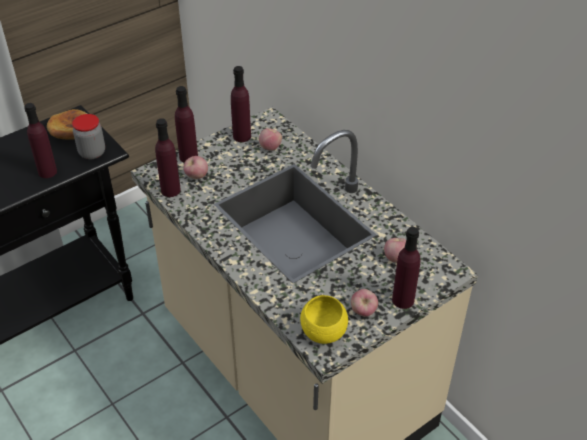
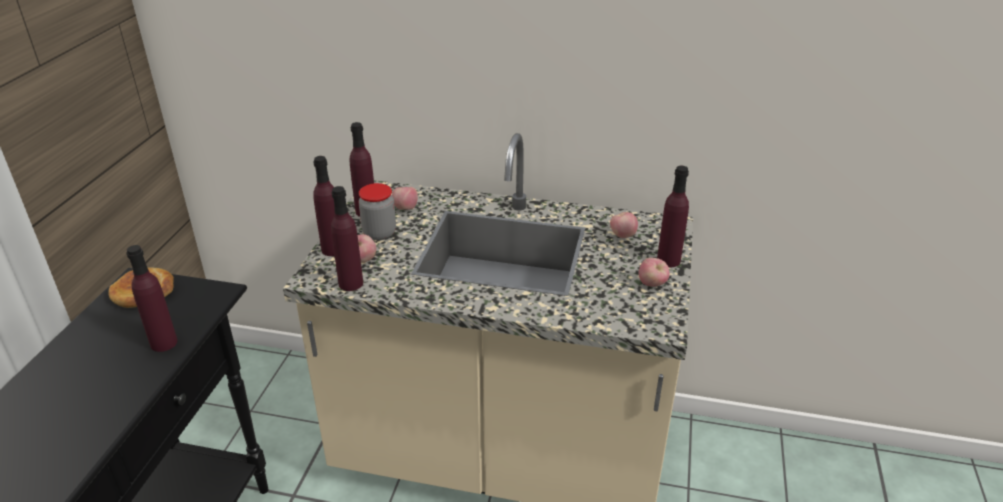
camera: 40 degrees left, 10 degrees down
(92, 152) = (200, 301): jar -> jar (379, 233)
(323, 332) = (644, 316): yellow bowl -> none

